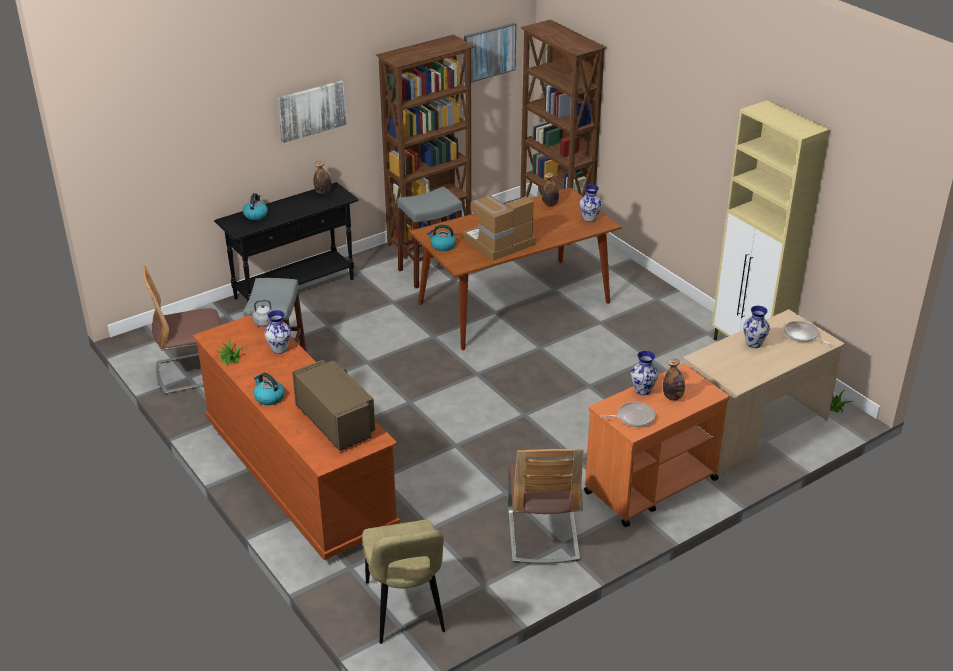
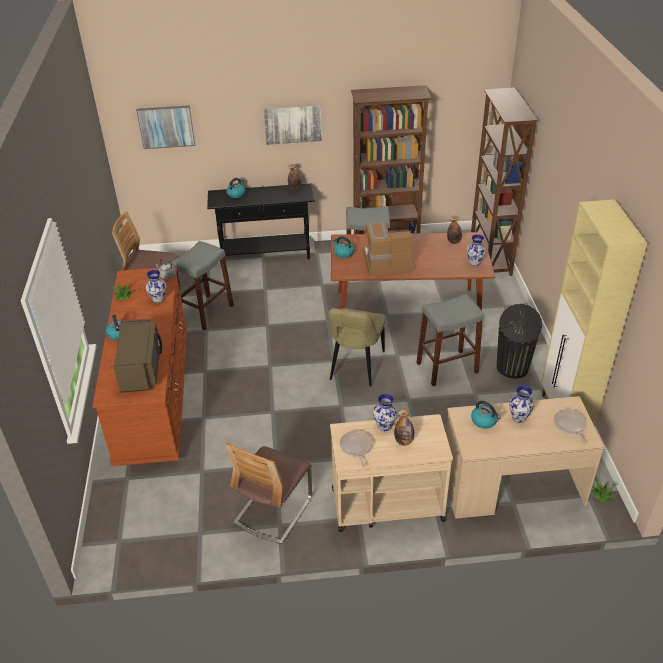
camera: 30 degrees right, 5 degrees up
(406, 611) = (133, 529): beige chair -> beige chair (356, 367)
(489, 52) = (460, 106): picture -> picture (166, 126)
(602, 343) = (447, 368): none -> grey stool
(633, 417) = (356, 447): frying pan -> frying pan turned 120 degrees counterclockwise
(650, 486) = (386, 504): orange cart -> beige cart
(666, 323) = (512, 368): none -> black trash can
(726, 356) = (484, 421): none -> kettle

